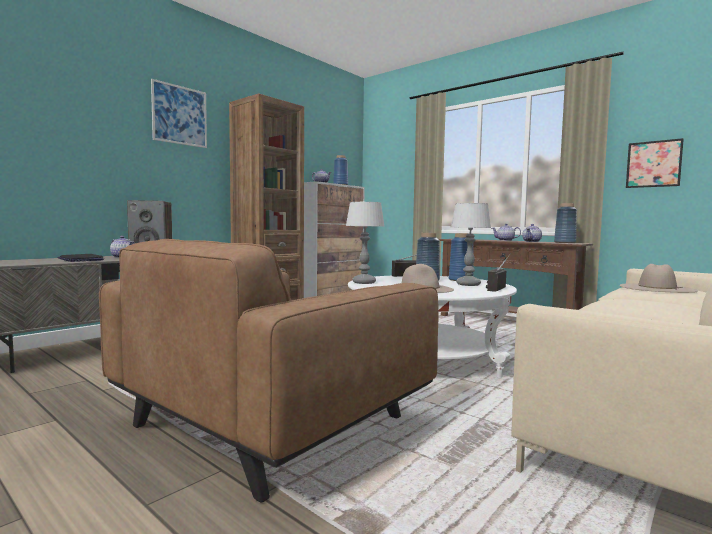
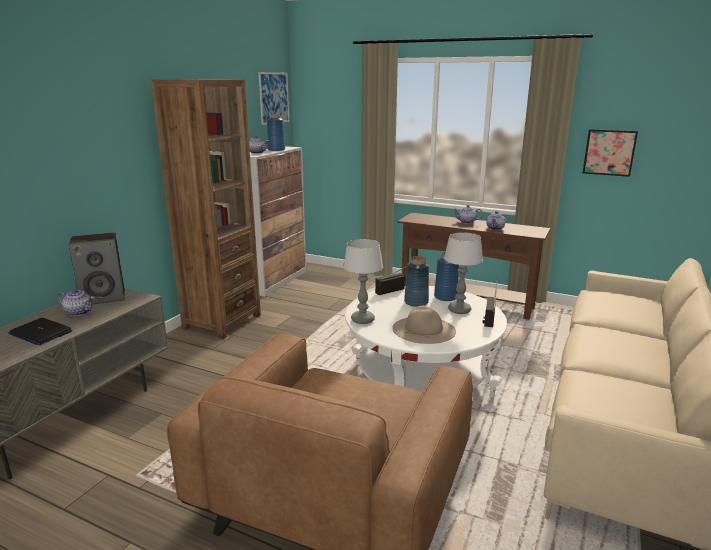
camera: 15 degrees left, 15 degrees up
(180, 115) = (97, 110): picture -> picture (274, 98)
(564, 242) = (526, 229): blue vase -> none
(657, 288) = (616, 303): beige hat -> none

